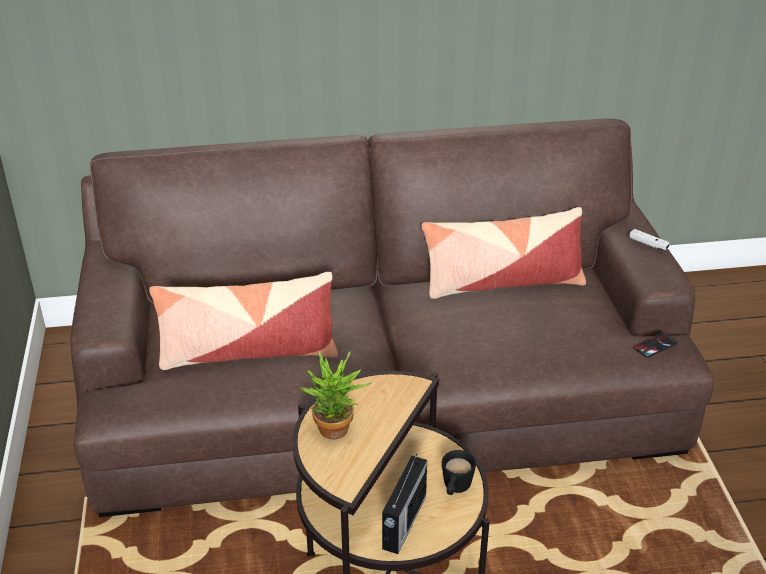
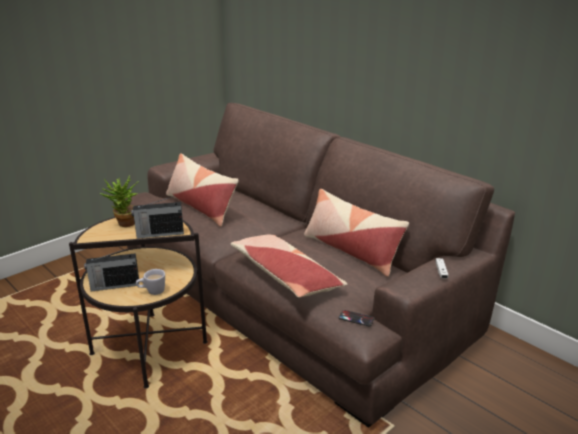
camera: 55 degrees right, 10 degrees down
(403, 408) = (159, 234): none -> radio
(455, 489) = (152, 292): black mug -> white mug
(524, 356) = (285, 275): none -> pillow

